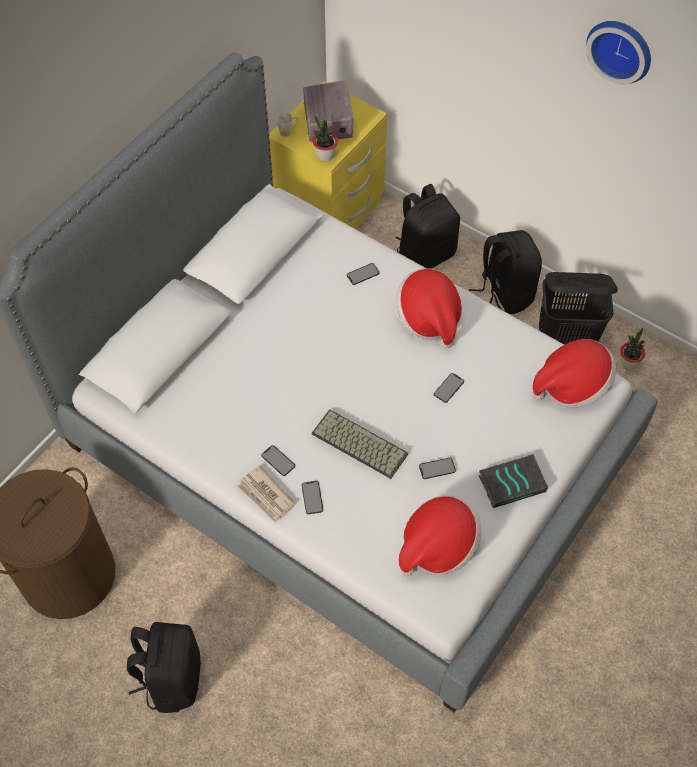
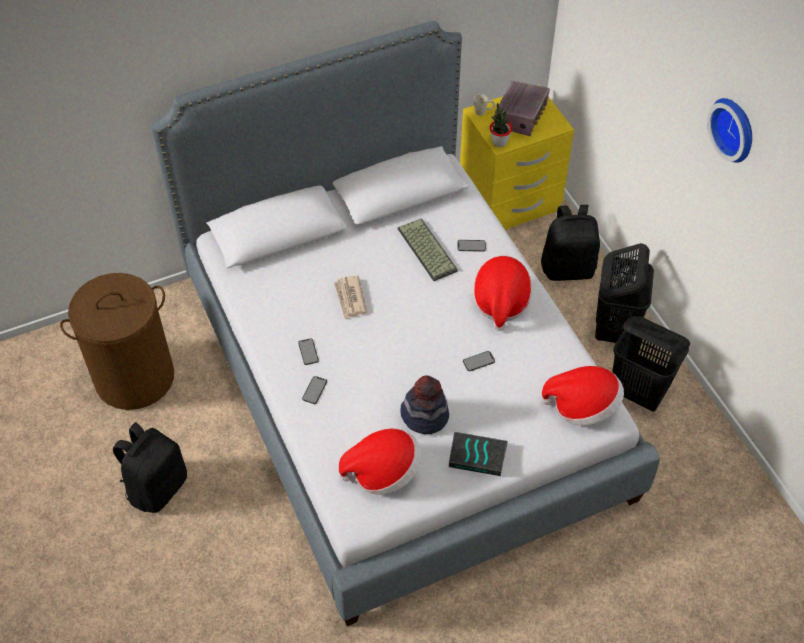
camera: 30 degrees right, 5 degrees down
(266, 496) = (281, 372): newspaper -> newspaper (350, 298)
(357, 445) = (375, 368): keyboard -> keyboard (425, 249)
(437, 468) = (424, 415): phone -> hat
(504, 293) = (614, 328): black backpack -> black laundry basket
(628, 363) = (686, 433): potted plant -> none

